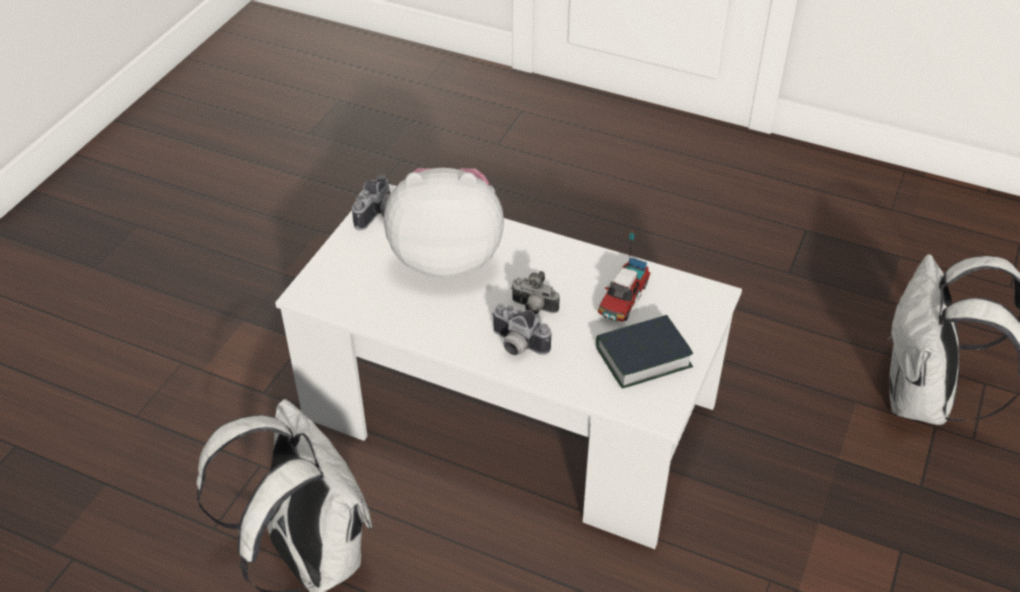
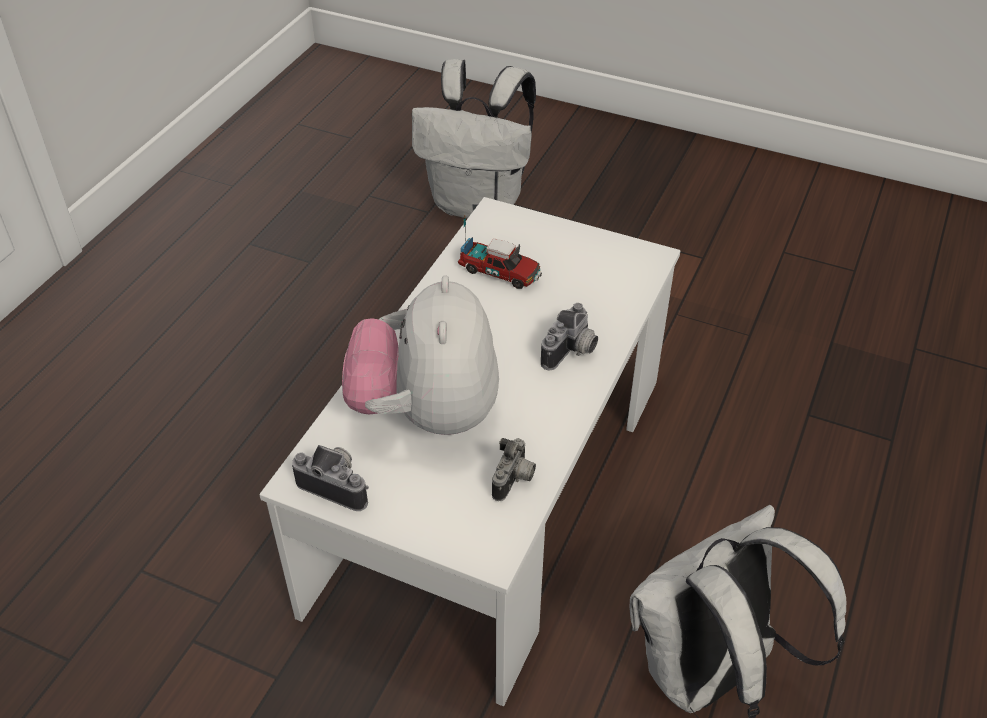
camera: 90 degrees left, 0 degrees up
(533, 308) = (515, 339): camera -> camera (514, 481)
(643, 357) = (581, 263): book -> none

